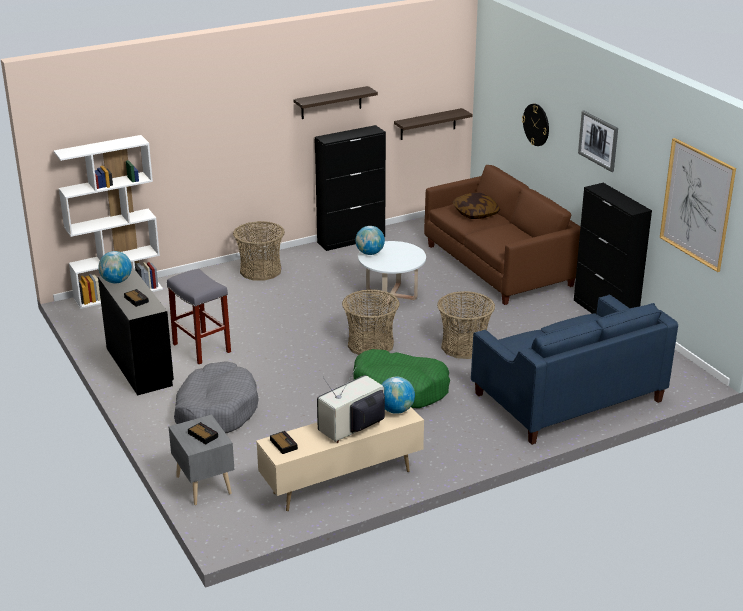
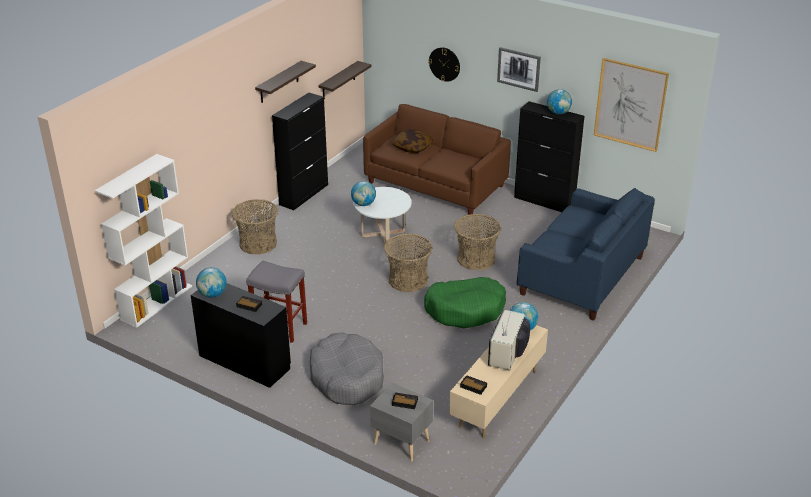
camera: 30 degrees left, 5 degrees up
(623, 200) = (558, 113): none -> globe

